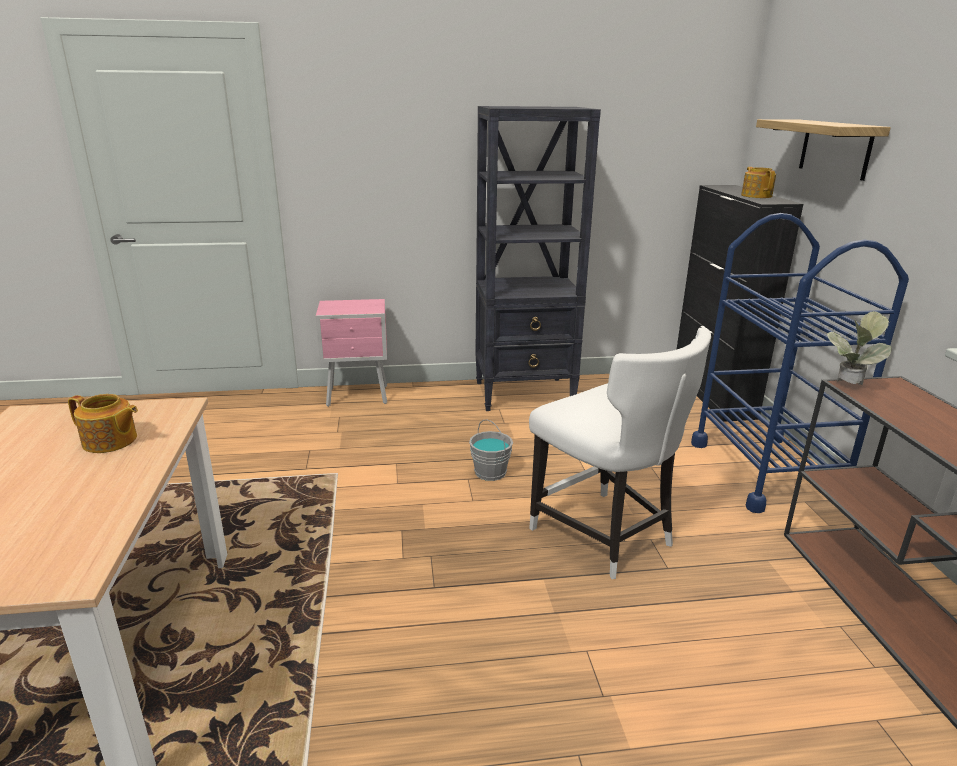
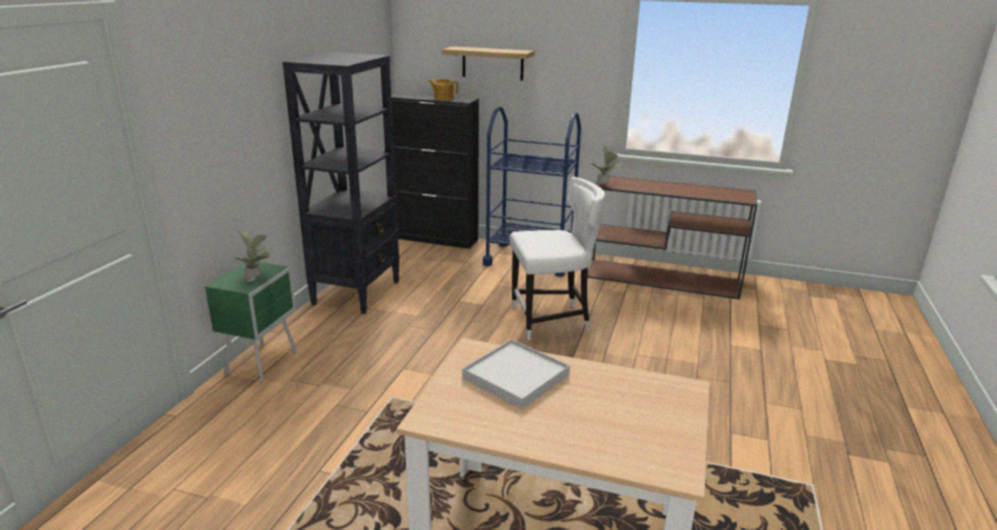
camera: 65 degrees left, 0 degrees up
(110, 441) = (516, 377): teapot -> white tray
(346, 310) = (257, 279): none -> potted plant
(359, 397) = (263, 362): pink nightstand -> green nightstand
(491, 472) = (453, 335): grey bucket -> none

